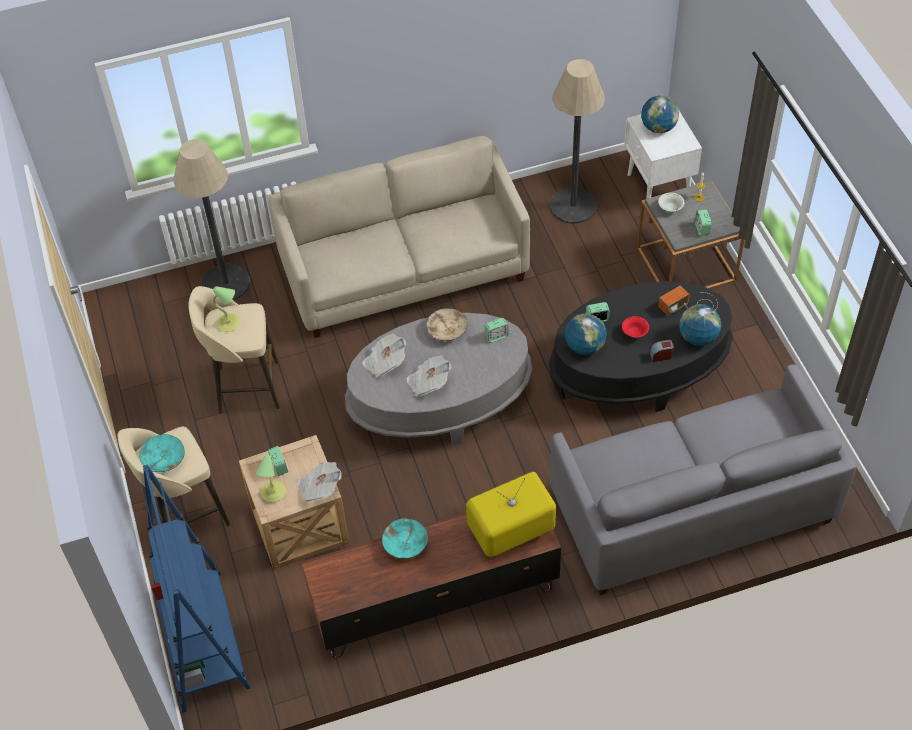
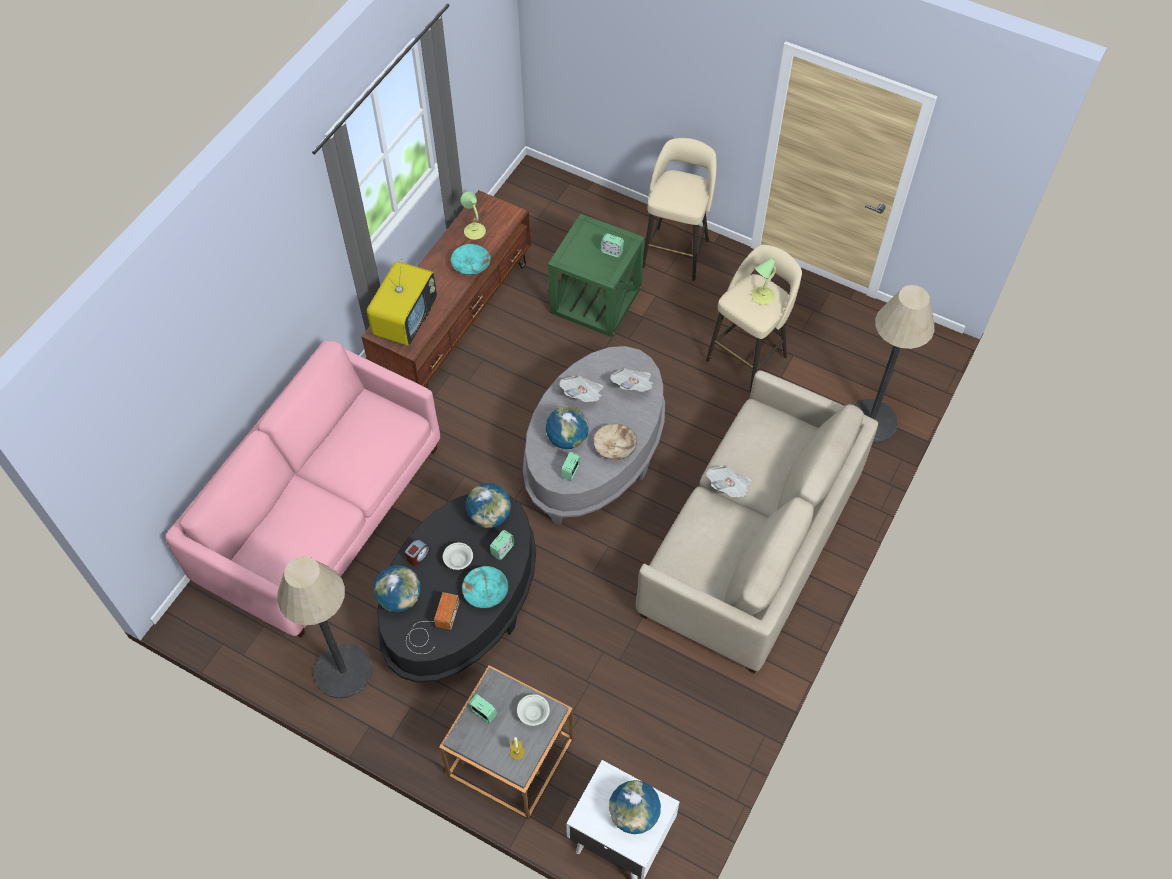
camera: 135 degrees right, 5 degrees up
(163, 459) = (682, 186): turquoise bowl -> turquoise bowl (485, 591)
(202, 640) = (576, 200): blue bookcase -> none
(273, 493) = (596, 234): table lamp -> table lamp (474, 231)
(299, 524) = (596, 300): beige side table -> green side table
(319, 488) = (568, 257): newspaper -> newspaper (729, 487)
(474, 360) = (567, 438): none -> globe
(573, 206) = (677, 740): floor lamp -> floor lamp (343, 671)
(634, 333) = (458, 561): red bowl -> white bowl
(691, 508) = (322, 513): grey sofa -> pink sofa

